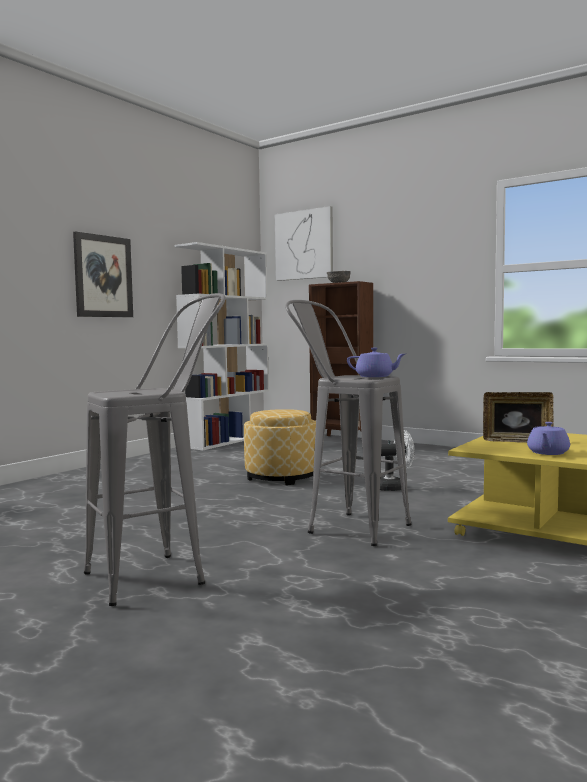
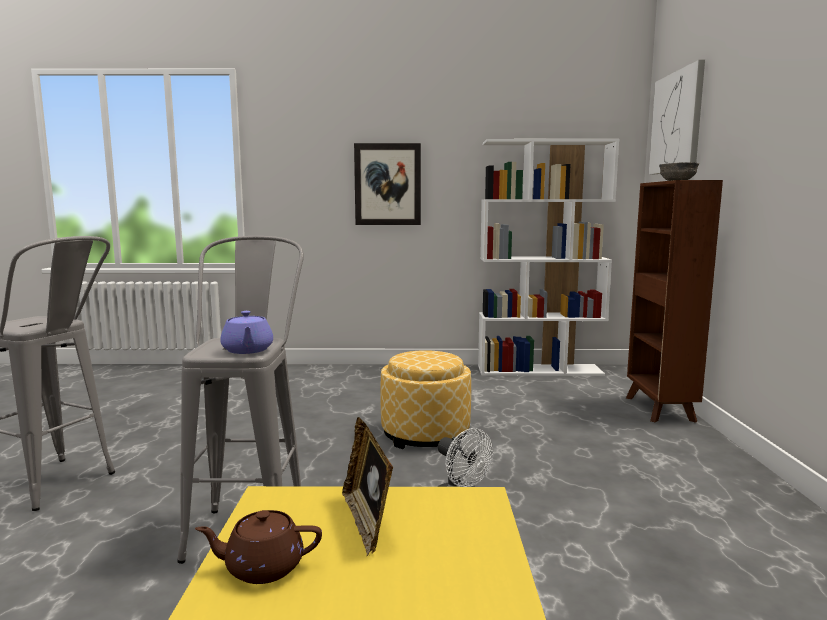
camera: 55 degrees right, 5 degrees up
(547, 453) = (262, 567): purple teapot -> brown teapot

